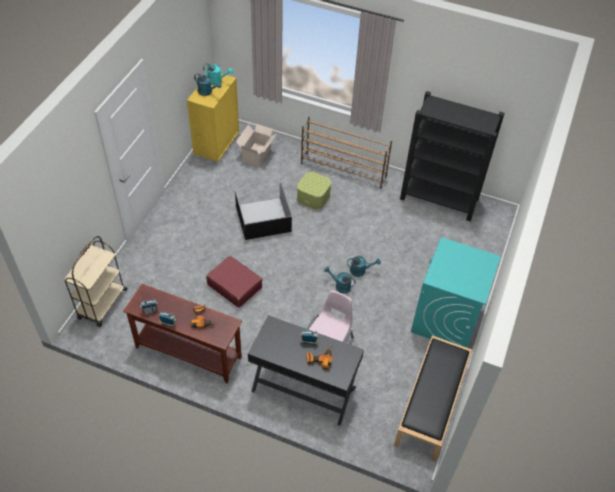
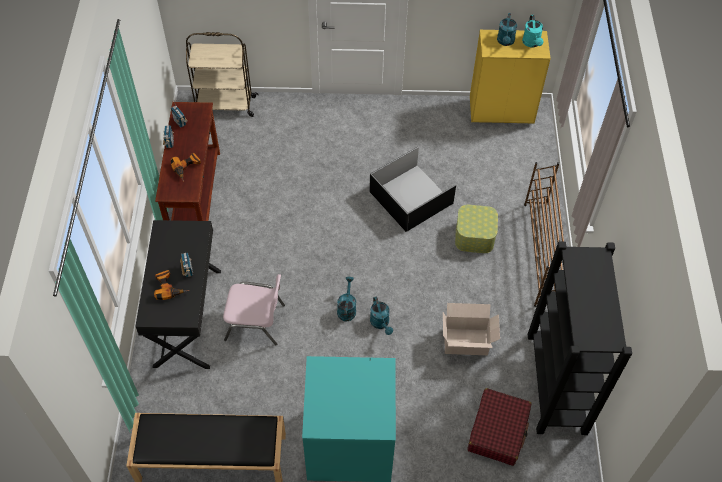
camera: 70 degrees right, 5 degrees up
(234, 286) = (299, 205): red suitcase -> red suitcase (498, 430)
(257, 153) = (512, 155): cardboard box -> cardboard box (467, 342)

